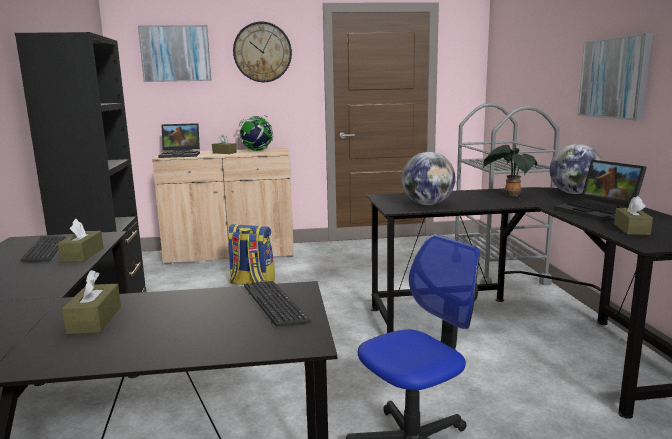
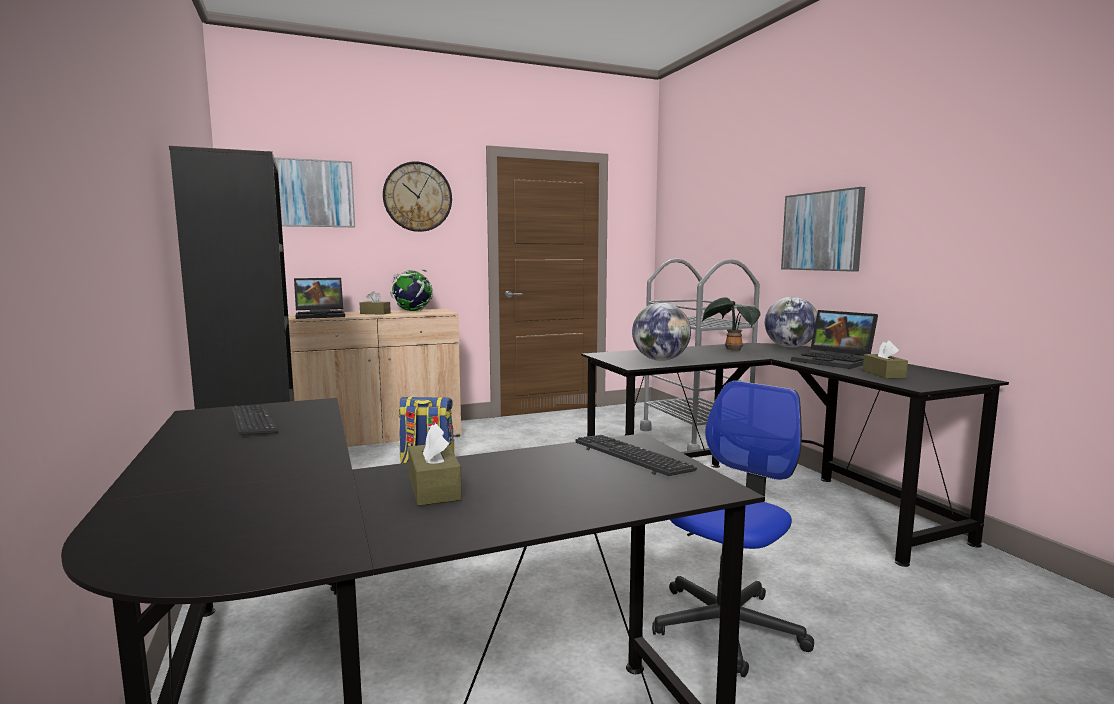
camera: 15 degrees left, 5 degrees down
(82, 255) = (314, 424): brown tissue box -> none

